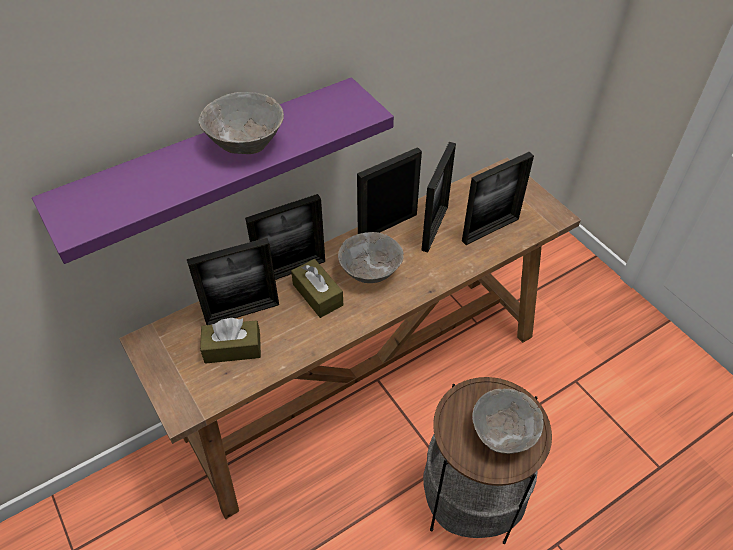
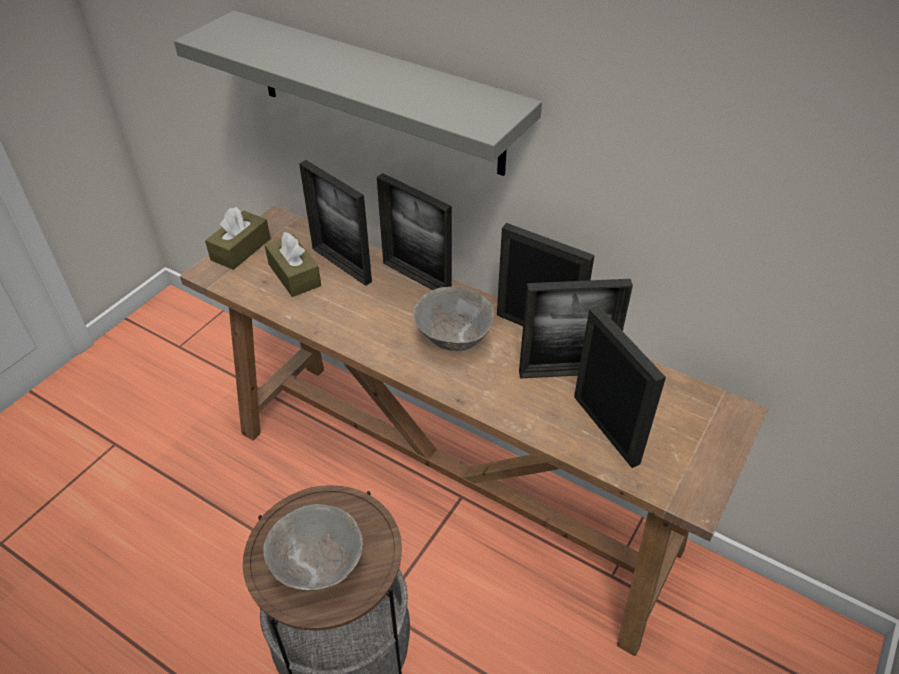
camera: 65 degrees right, 5 degrees down
(212, 163) = (377, 93): purple shelf -> grey shelf
(247, 145) = (369, 76): grey bowl -> none
(317, 295) = (395, 308): brown tissue box -> brown tissue box (241, 249)
(490, 230) = (606, 429): picture frame -> picture frame turned 150 degrees counterclockwise

